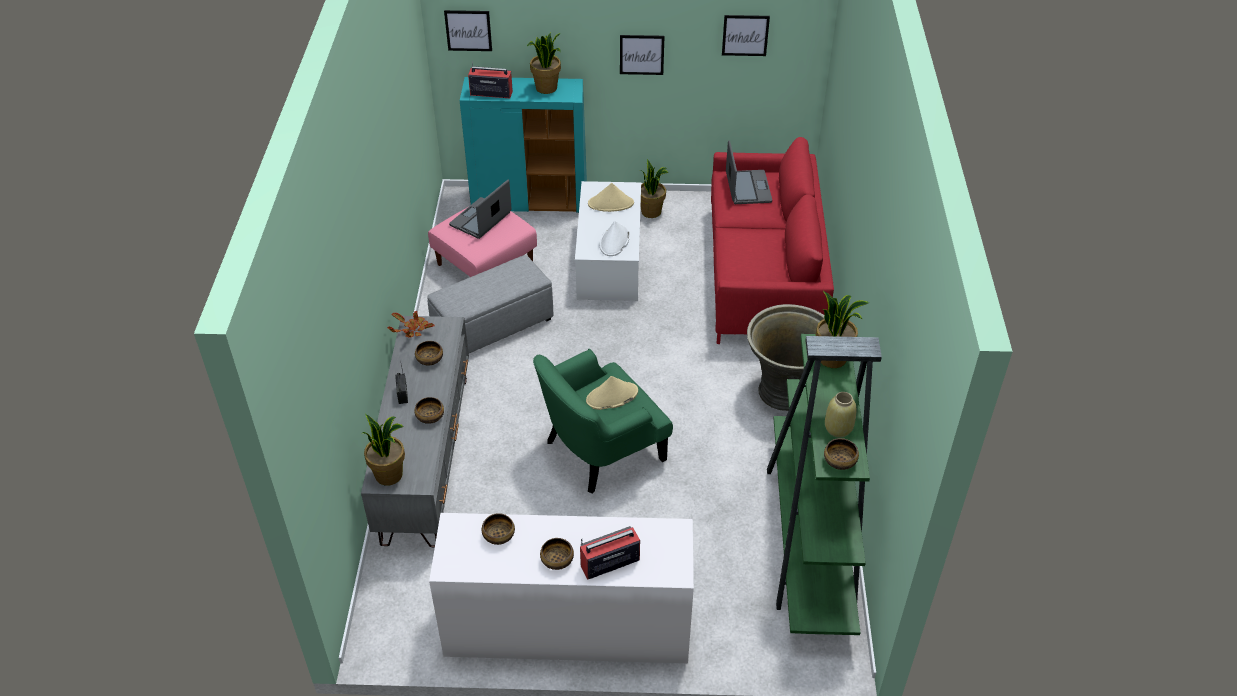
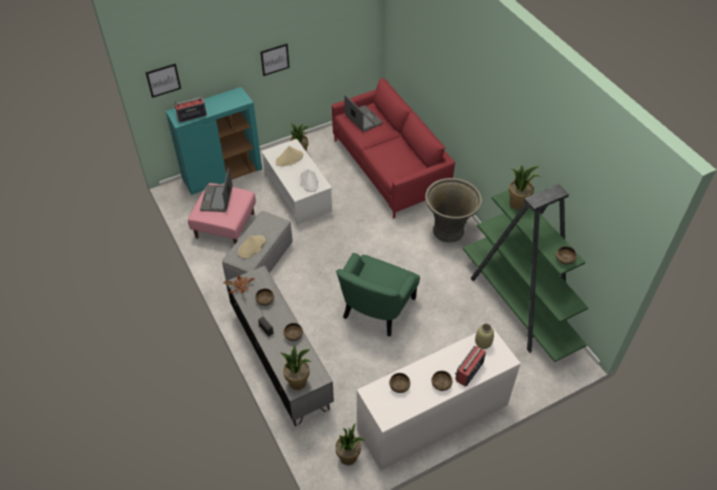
camera: 30 degrees left, 5 degrees up
(546, 88) = (224, 100): potted plant -> potted plant (348, 457)
(612, 396) = (379, 275): beige hat -> beige hat (251, 247)
(745, 35) = (334, 27): picture -> none
(837, 429) = (550, 242): beige vase -> beige vase (483, 343)

